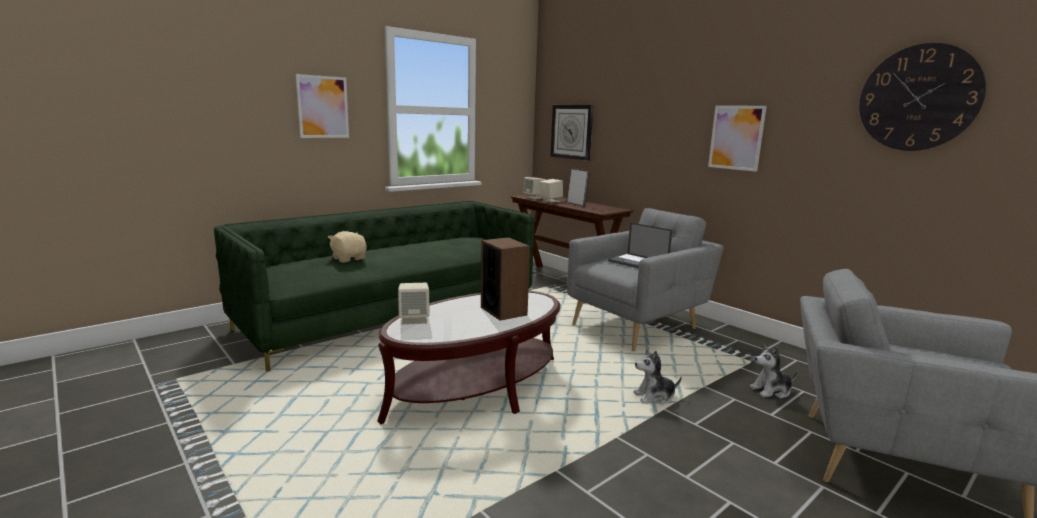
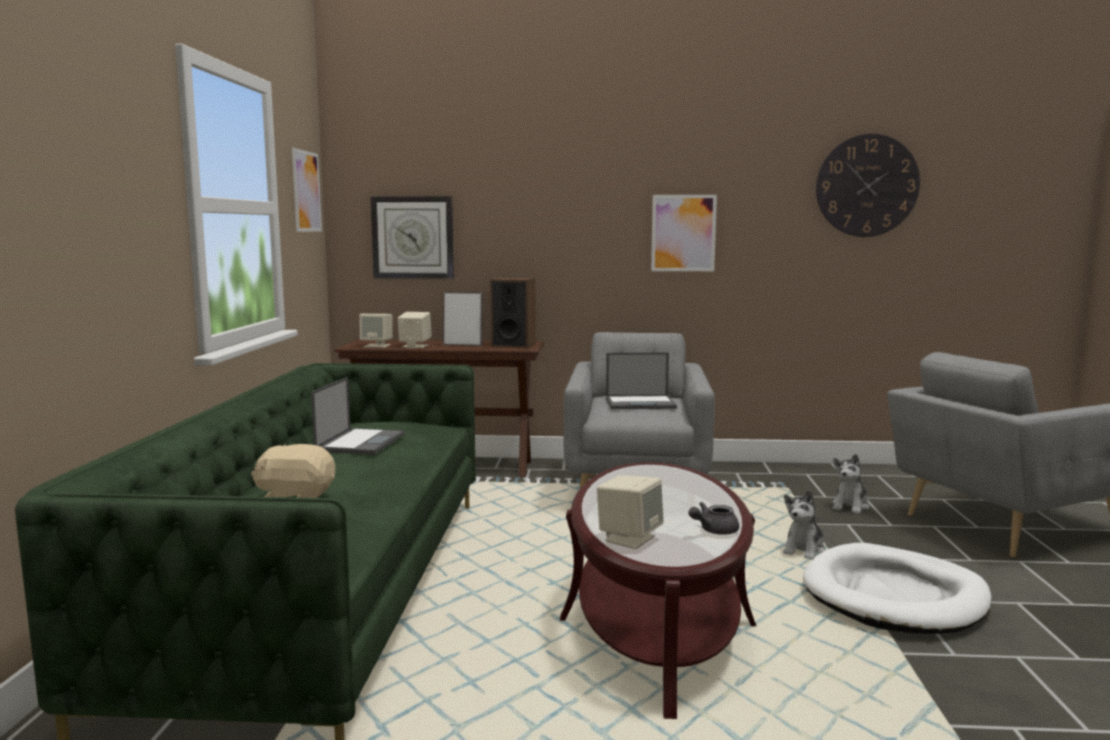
camera: 45 degrees left, 5 degrees down
(323, 107) = (113, 200): picture -> picture (306, 191)
(438, 244) = (361, 442): none -> laptop
(457, 332) = (713, 531): none -> grey teapot
(503, 311) = (672, 493): speaker -> speaker (513, 345)
(641, 447) = (894, 596): none -> white dog bed

